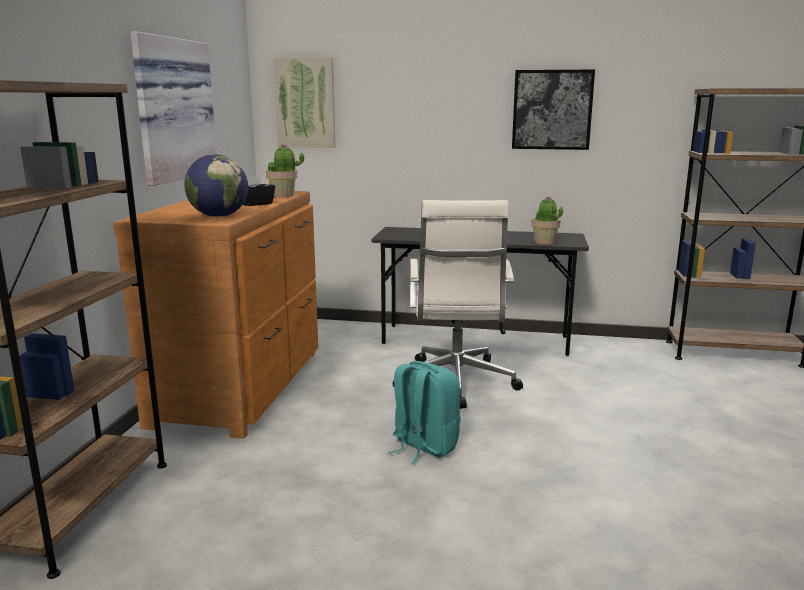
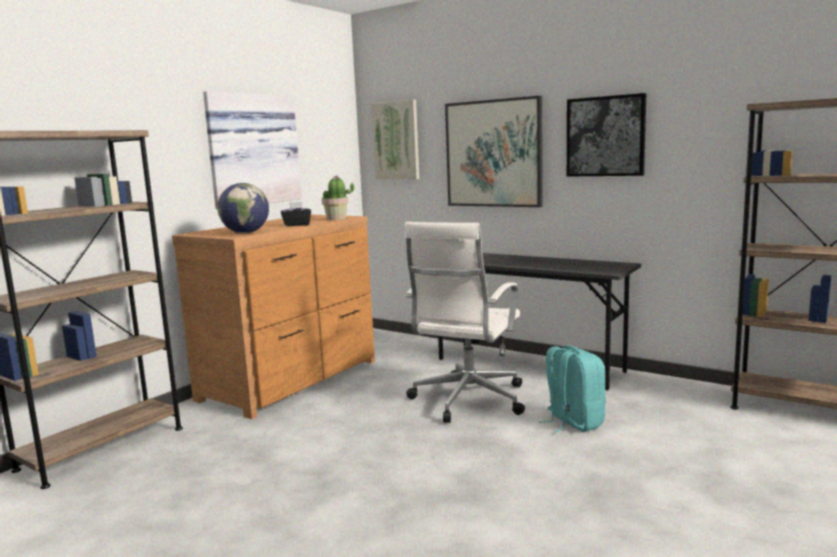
camera: 25 degrees right, 5 degrees down
(423, 446) = (378, 448): turquoise backpack -> turquoise backpack (573, 422)
(429, 122) = (493, 153): none -> picture
(544, 242) = (582, 269): potted plant -> none

